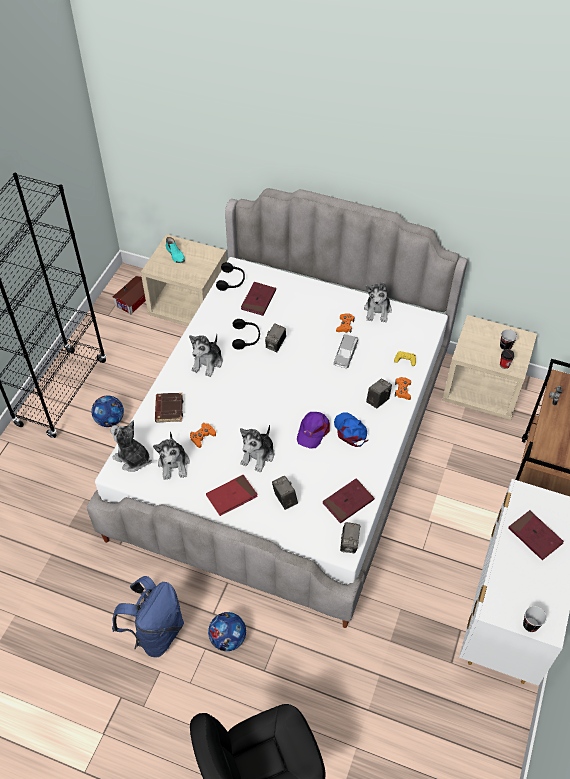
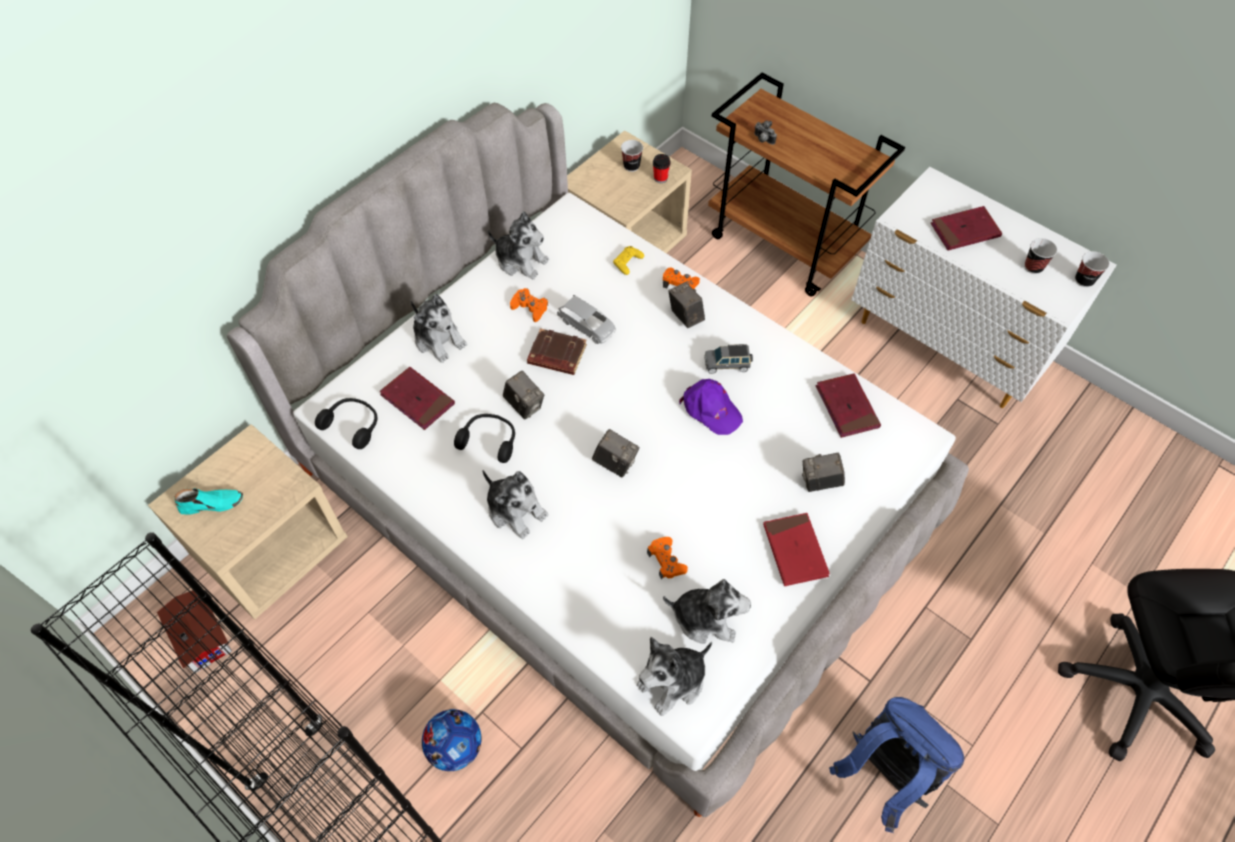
camera: 70 degrees left, 5 degrees up
(168, 409) = (589, 597): brown book -> brown book (556, 355)
(228, 639) = (914, 672): football -> none
(258, 455) = (730, 492): plush toy -> plush toy (439, 339)
(349, 544) = (915, 428): camera -> camera (615, 463)
(350, 431) = (727, 365): blue cap -> grey toy car
(524, 588) = (1033, 267): none -> cup

